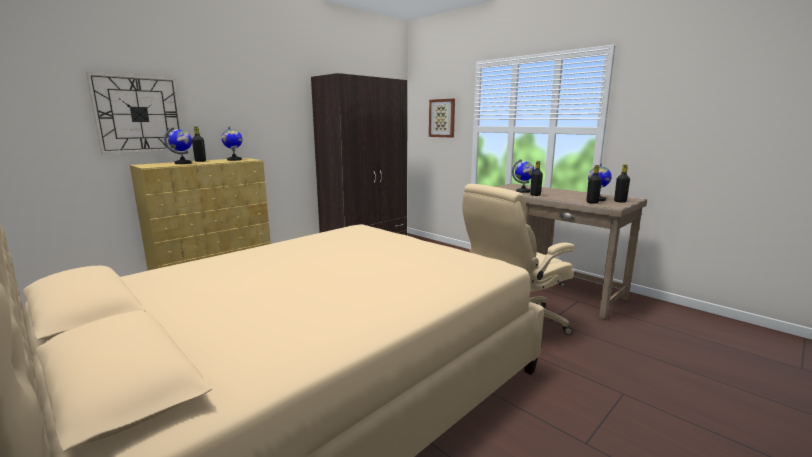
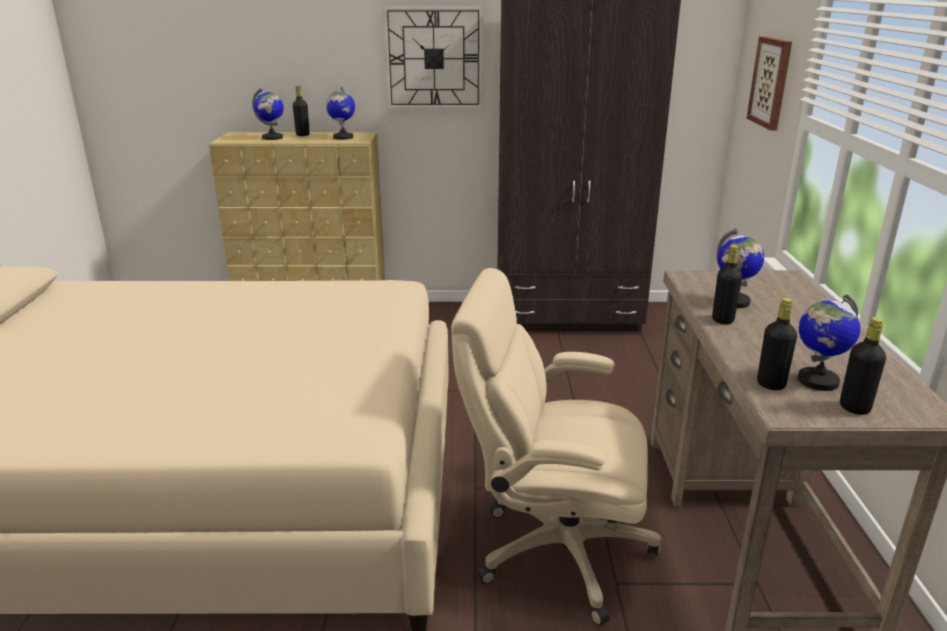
camera: 45 degrees right, 10 degrees up
(139, 114) = (240, 67): wall clock -> wall clock (434, 58)

